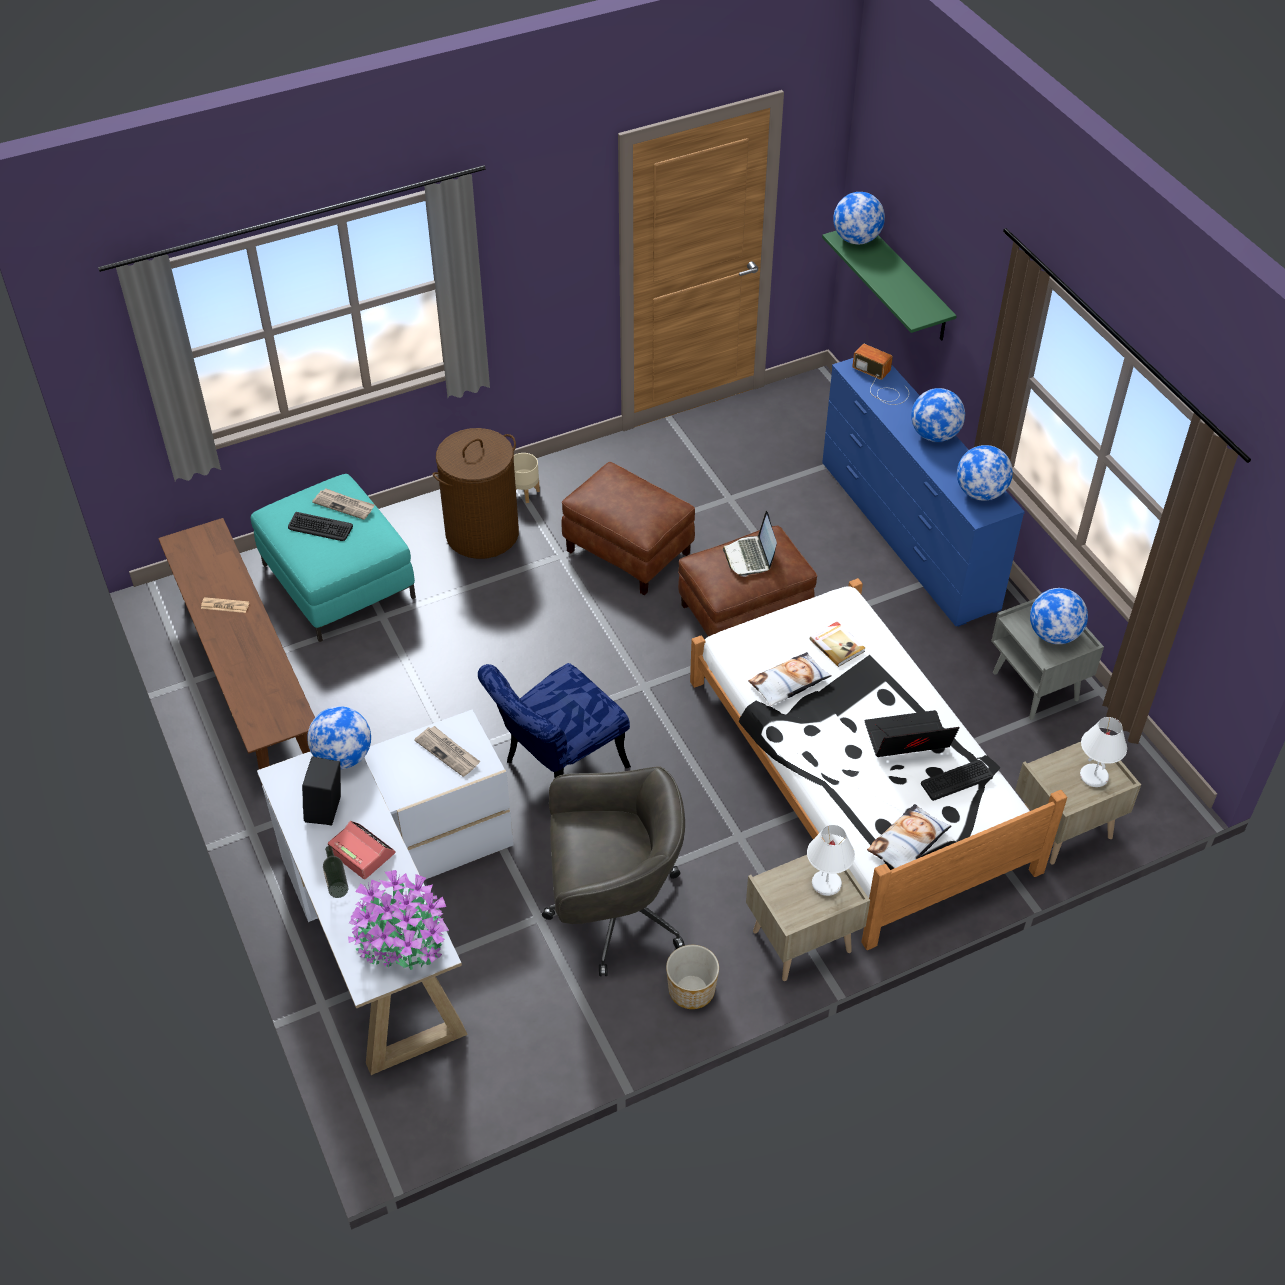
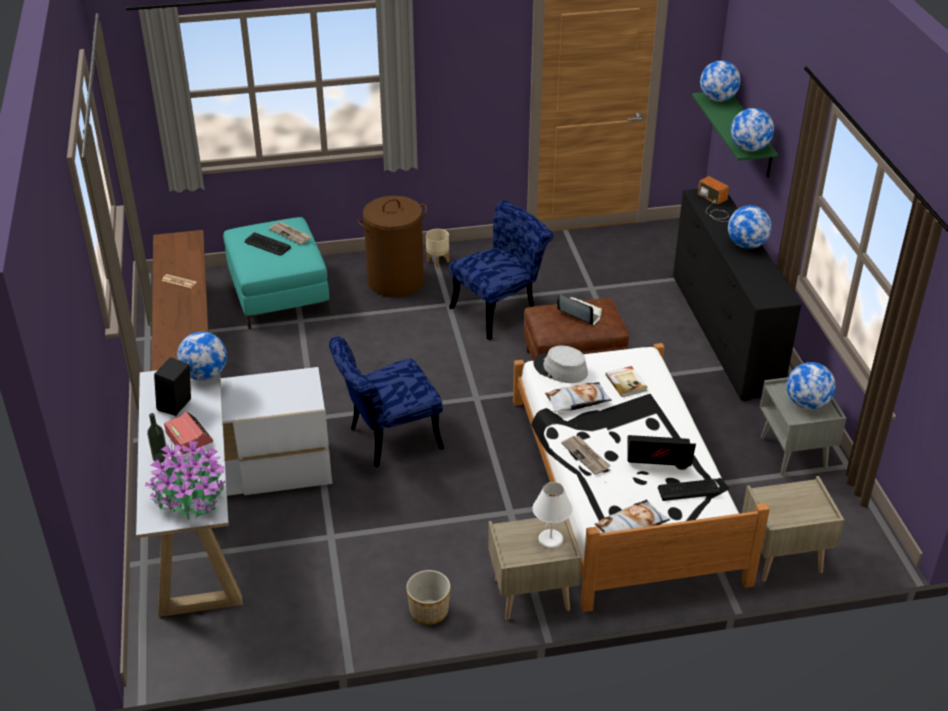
camera: 15 degrees right, 10 degrees down
(448, 752) = (288, 390): newspaper -> newspaper (586, 456)
(613, 913) = (390, 544): grey office chair -> none
(629, 551) = (500, 310): brown ottoman -> blue chair
(750, 557) = (579, 314): laptop -> laptop turned 120 degrees clockwise
(753, 641) = (560, 369): none -> grey hat
(907, 535) = (724, 333): blue dresser -> black dresser
(980, 493) = (769, 287): globe -> globe (749, 148)
(1094, 776) = (806, 507): white table lamp -> none

